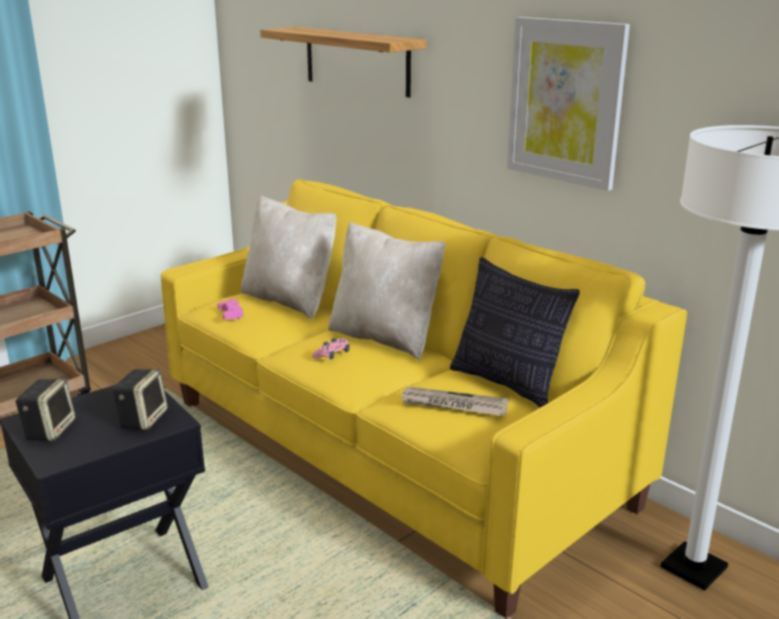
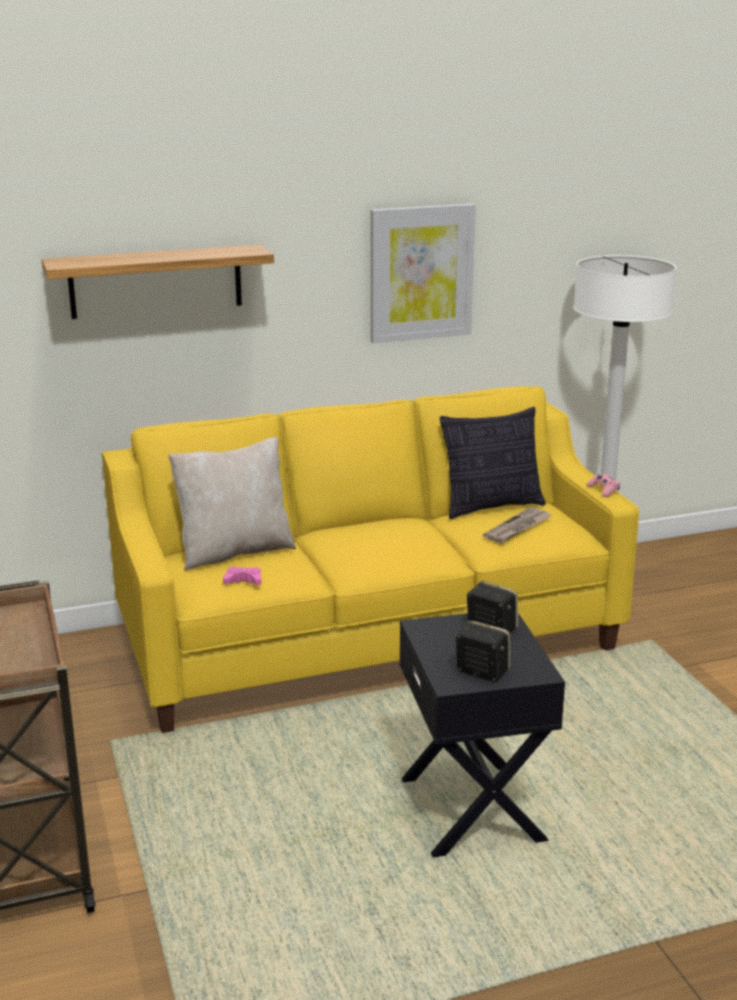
camera: 65 degrees left, 0 degrees up
(332, 355) = (390, 552): pink game controller -> pink game controller (603, 490)
(385, 338) = (370, 528): beige pillow -> none

